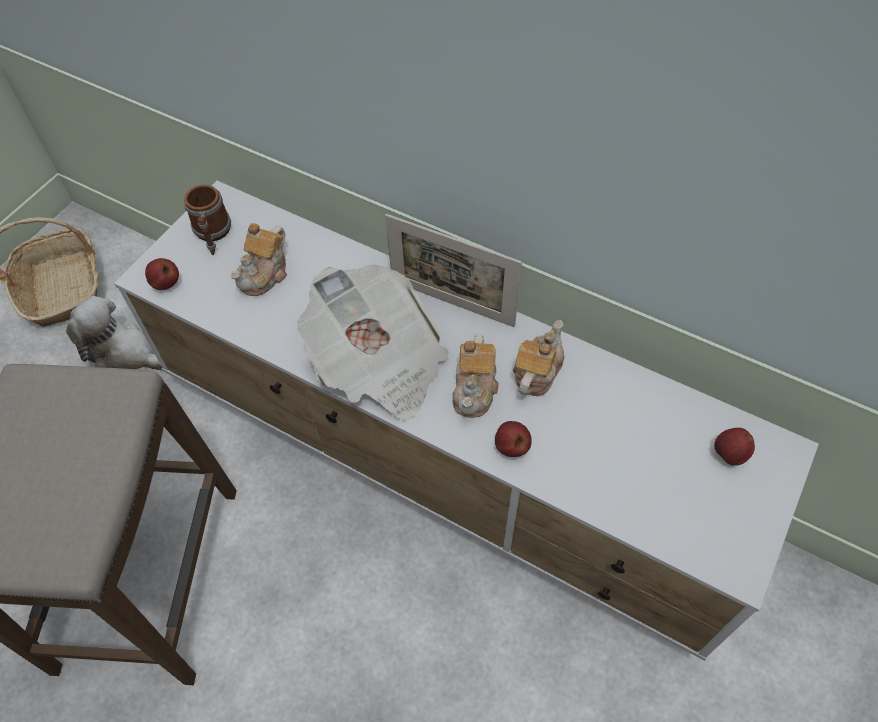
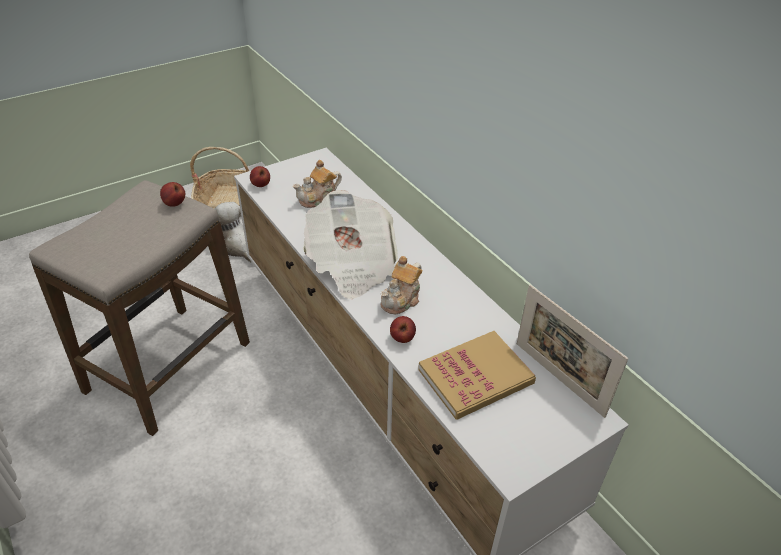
camera: 25 degrees right, 15 degrees down
(213, 235) = (304, 171): mug -> none
(452, 303) = (420, 251): picture frame -> picture frame (558, 378)
(536, 372) = (448, 306): teapot -> none
(628, 461) = (475, 377): none -> book
(729, 455) = (552, 403): apple -> apple (174, 204)

